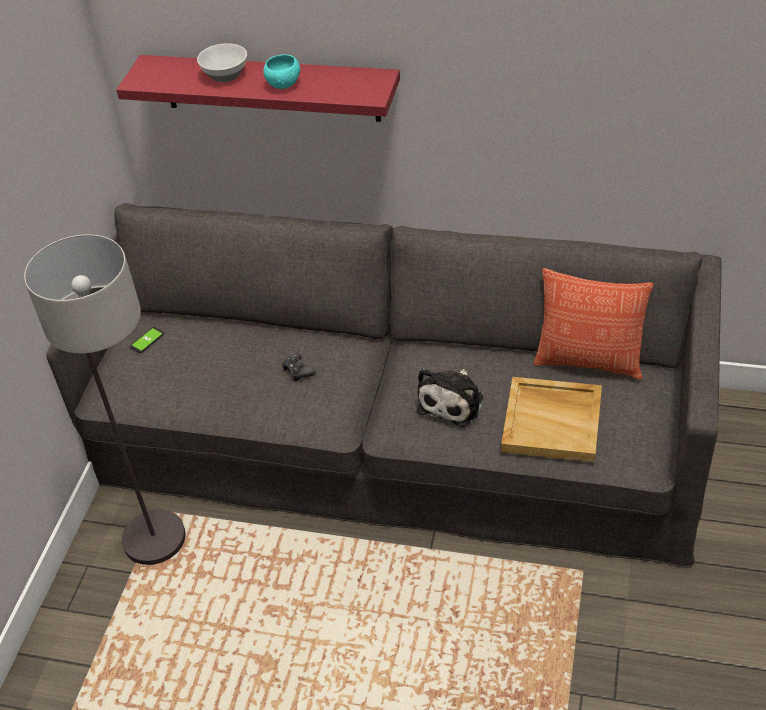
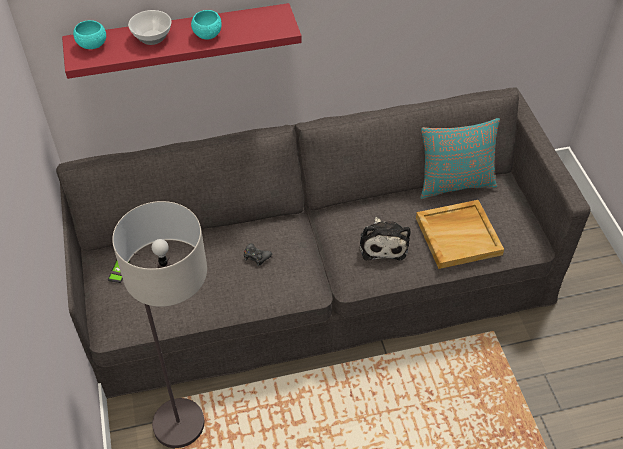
camera: 30 degrees left, 5 degrees up
(161, 70) = (92, 45): none -> turquoise bowl
(589, 361) = (455, 185): orange pillow -> turquoise pillow

